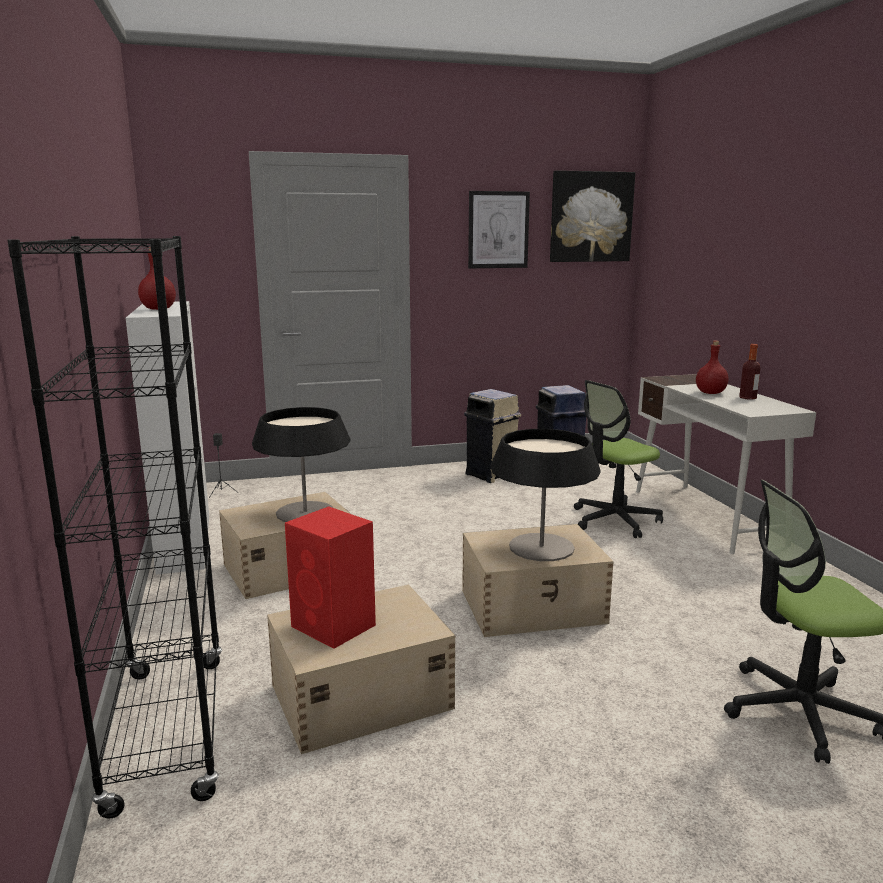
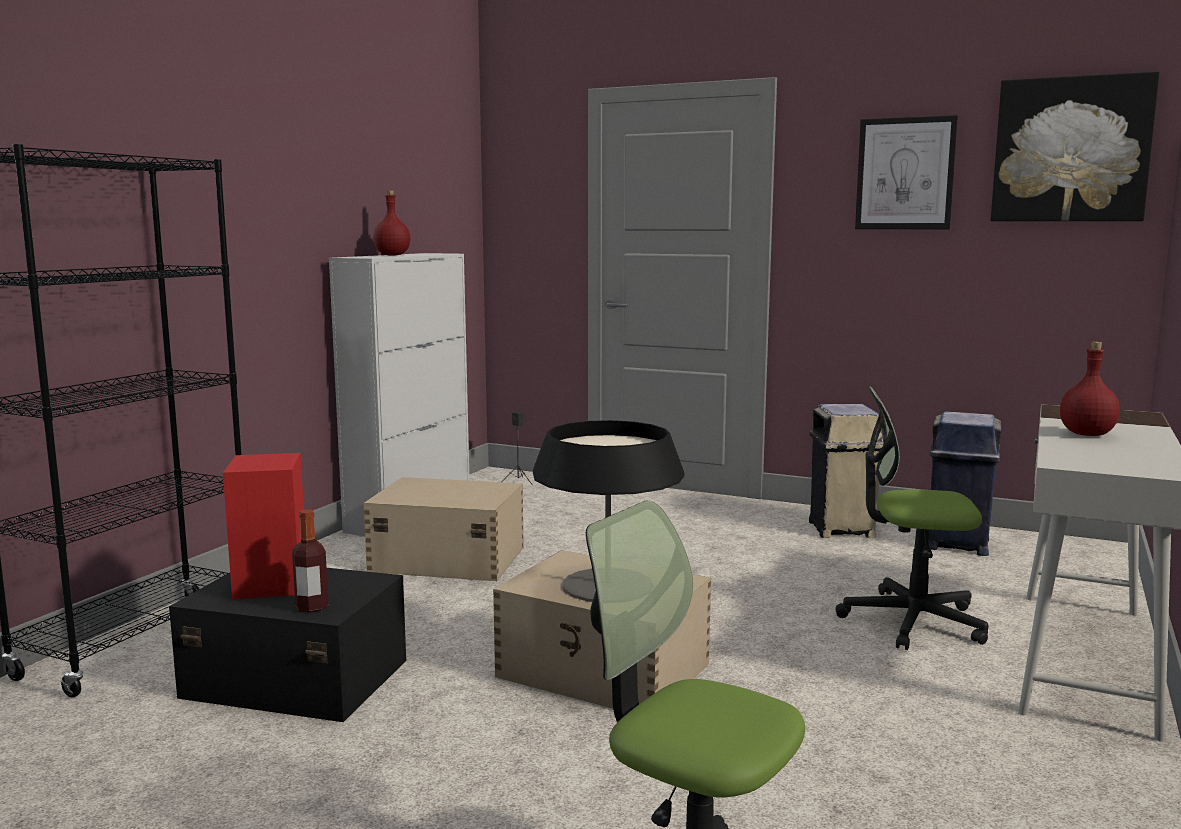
camera: 40 degrees right, 5 degrees down
(305, 512) = (462, 495): table lamp -> none
(359, 696) = (295, 678): beige storage box -> black storage box
(747, 398) = (1134, 448): bottle -> bottle (312, 607)

